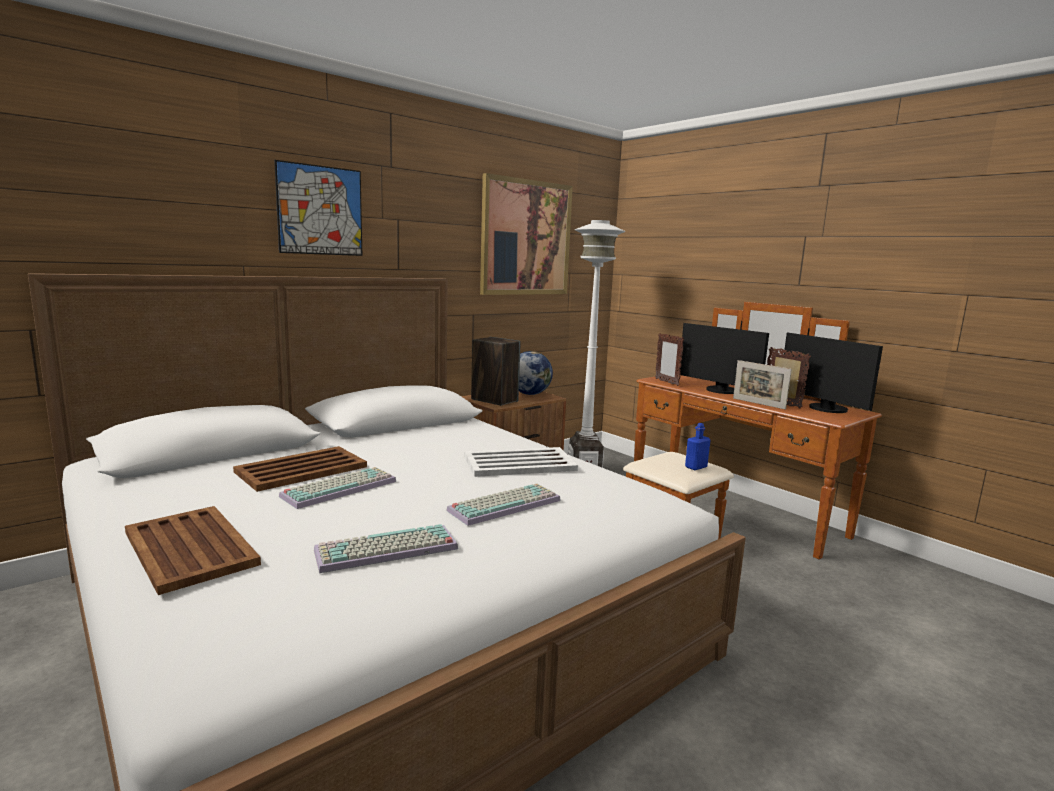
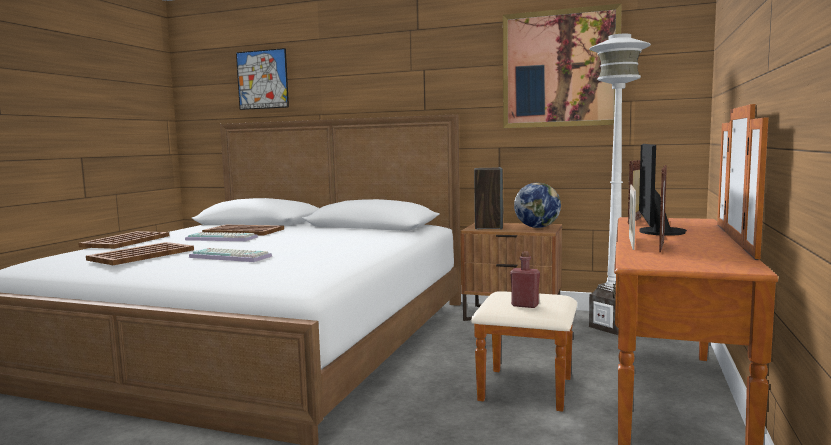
camera: 60 degrees right, 5 degrees down
(320, 210) = (364, 71): picture -> picture (262, 79)
(385, 551) = (141, 255): keyboard -> brown tray
(518, 463) = (319, 247): white tray -> none
(696, 467) = (525, 305): blue bottle -> red bottle
(825, 409) = (698, 258): monitor -> none

